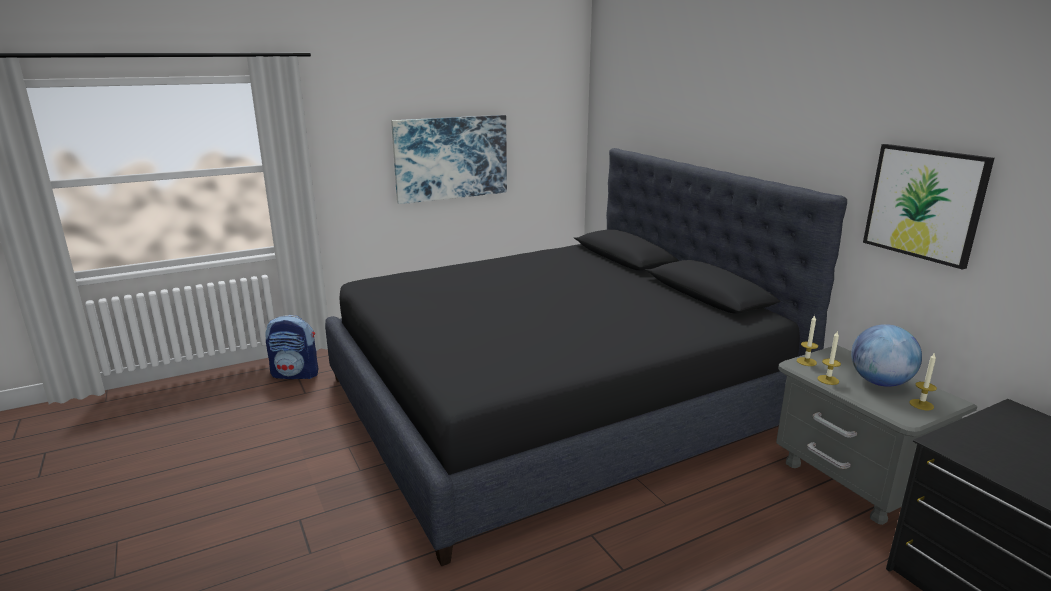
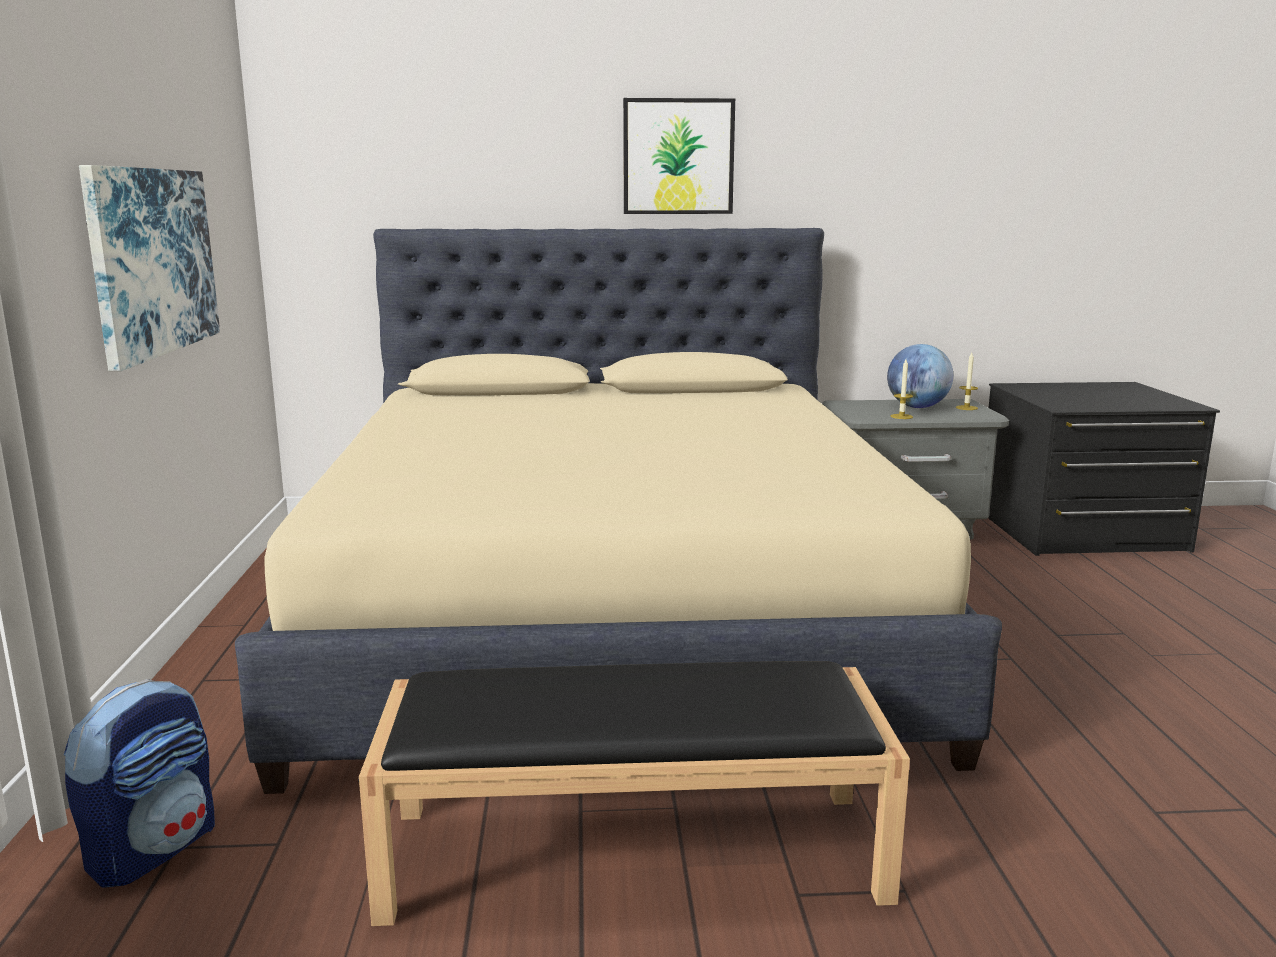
camera: 65 degrees left, 5 degrees down
(321, 468) = (636, 852): none -> black bench
(554, 402) = (611, 614): black bed -> beige bed
(806, 361) = (856, 413): candle -> none
(924, 203) = (887, 222): picture -> picture (678, 157)

